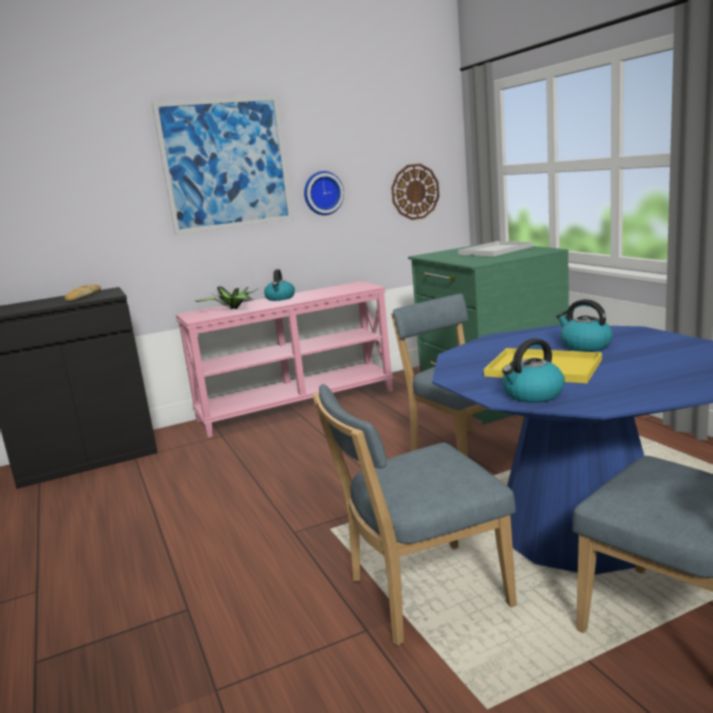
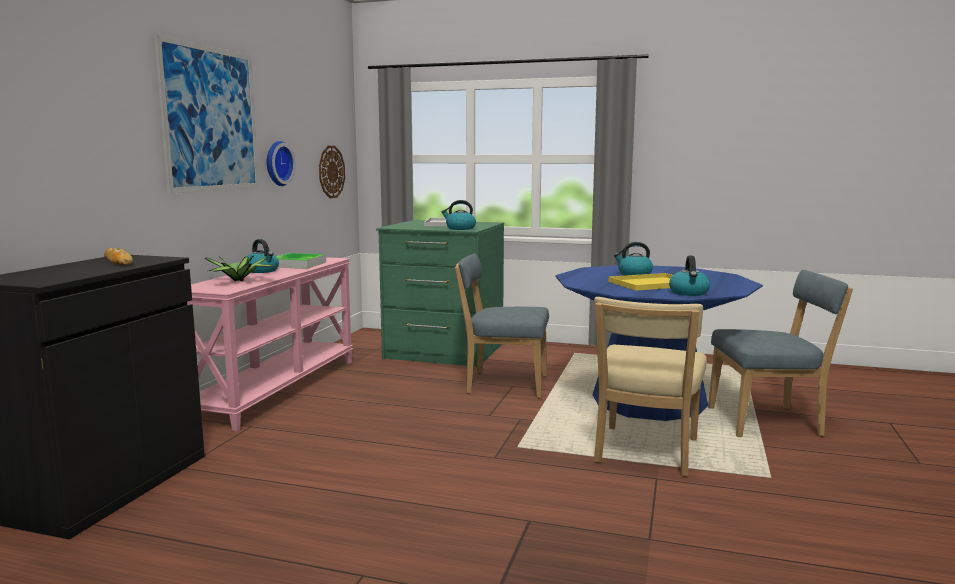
camera: 50 degrees left, 5 degrees down
(323, 292) = (297, 264): none -> tray
(421, 594) = (645, 453): blue chair -> beige chair
(473, 260) = (460, 228): none -> kettle

